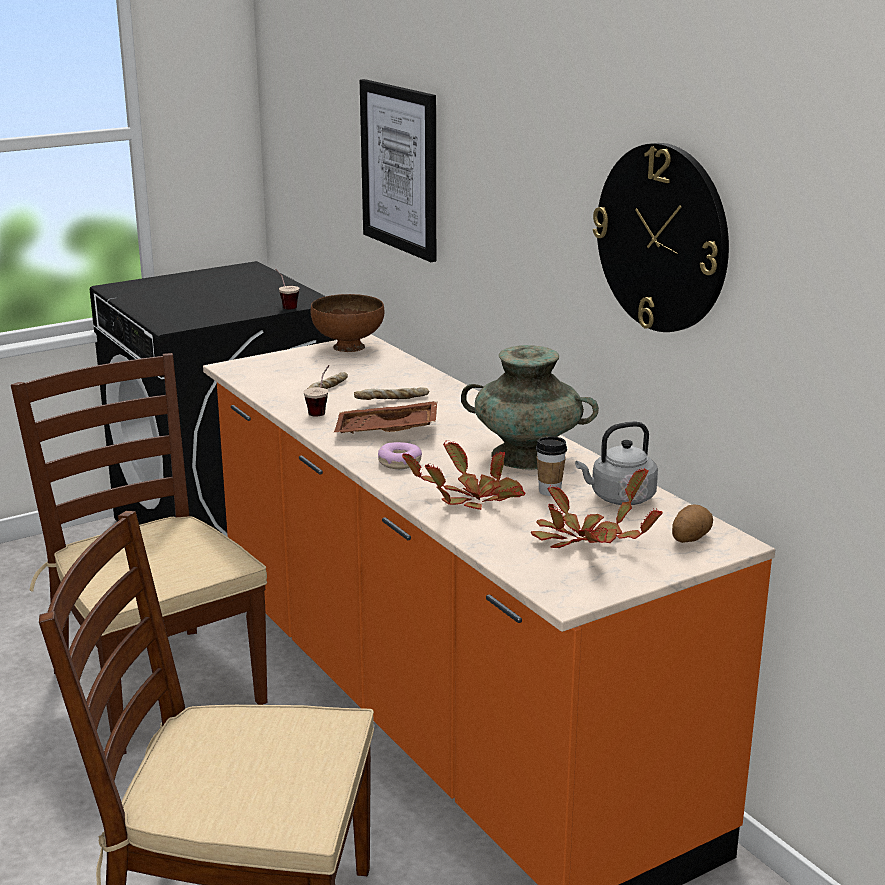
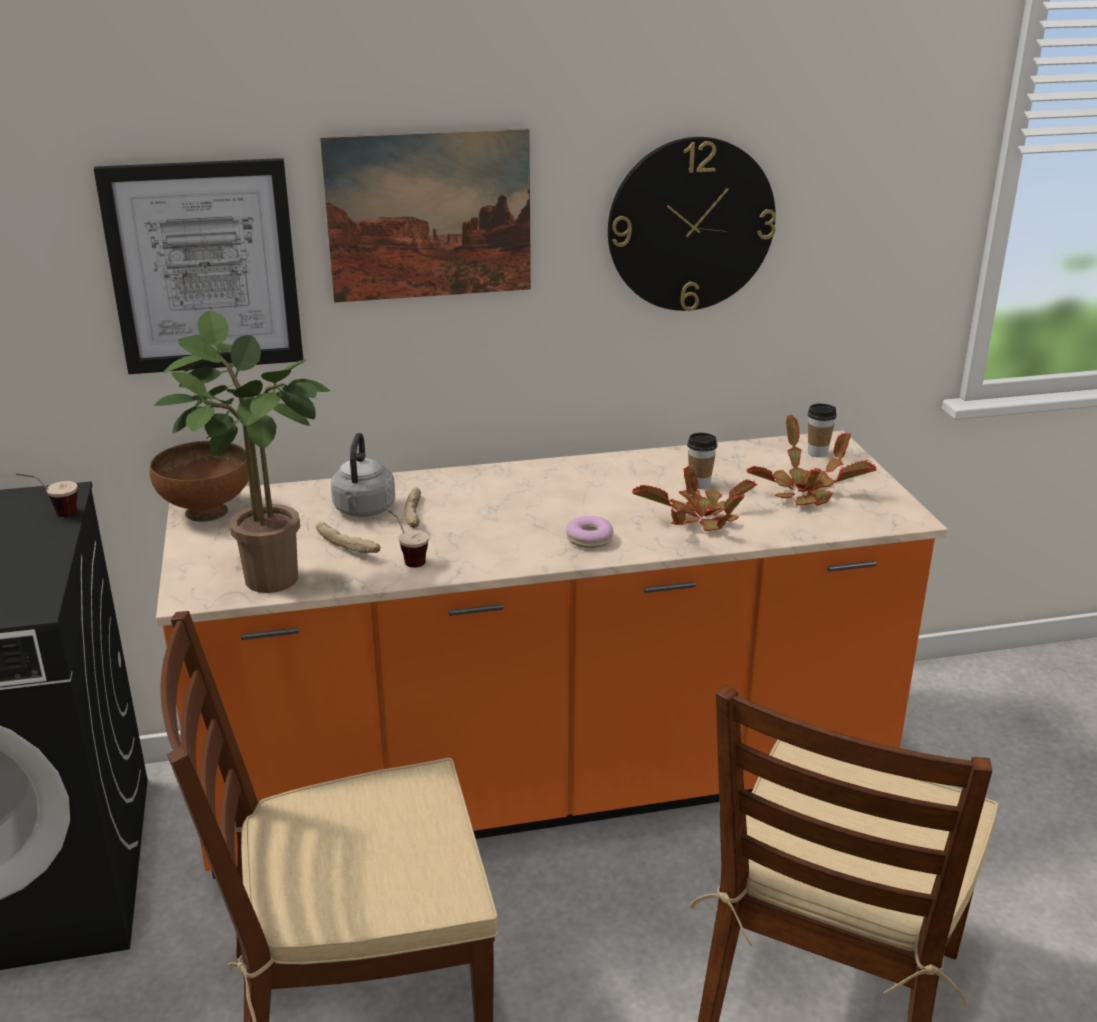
camera: 70 degrees left, 5 degrees up
(263, 378) = (261, 580): none -> potted plant
(386, 432) = (501, 533): brown tray -> none
(501, 166) = (429, 215): none -> picture
(527, 456) = (613, 478): turquoise vase -> none
(619, 498) = (729, 461): grey kettle -> grey kettle (363, 510)
(689, 538) = (817, 453): potato -> cup

